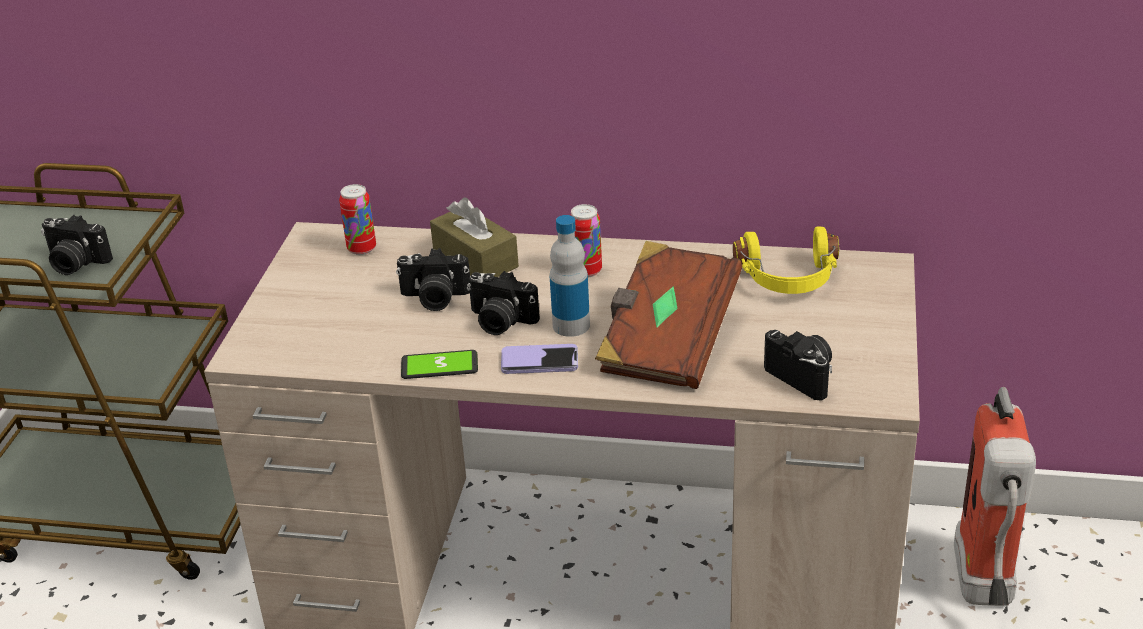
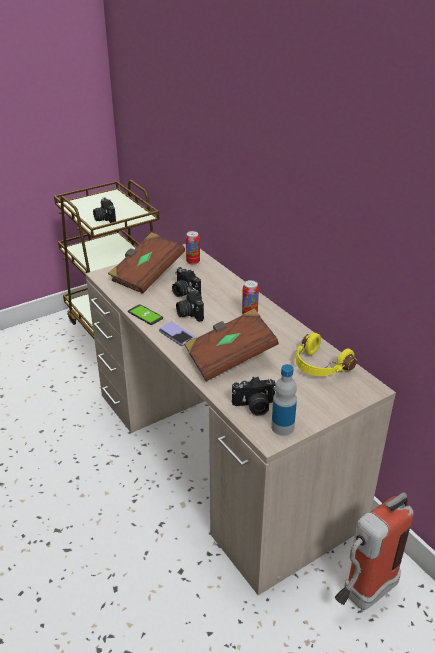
camera: 45 degrees right, 0 degrees up
(324, 310) = (147, 275): none -> brown book
(475, 259) = (221, 287): brown tissue box -> none
(571, 325) = (209, 330): bottle -> bottle (282, 427)
(804, 376) = (254, 406): camera -> camera turned 75 degrees clockwise

